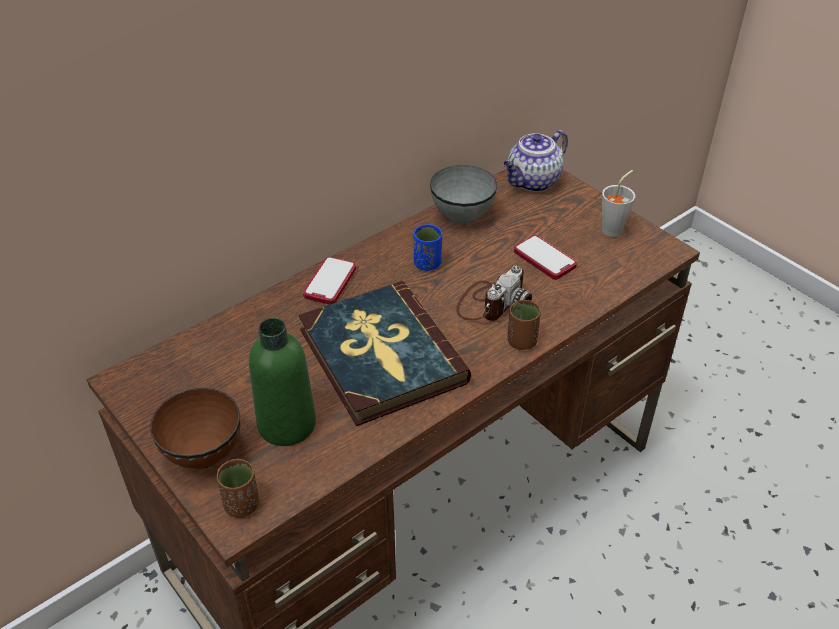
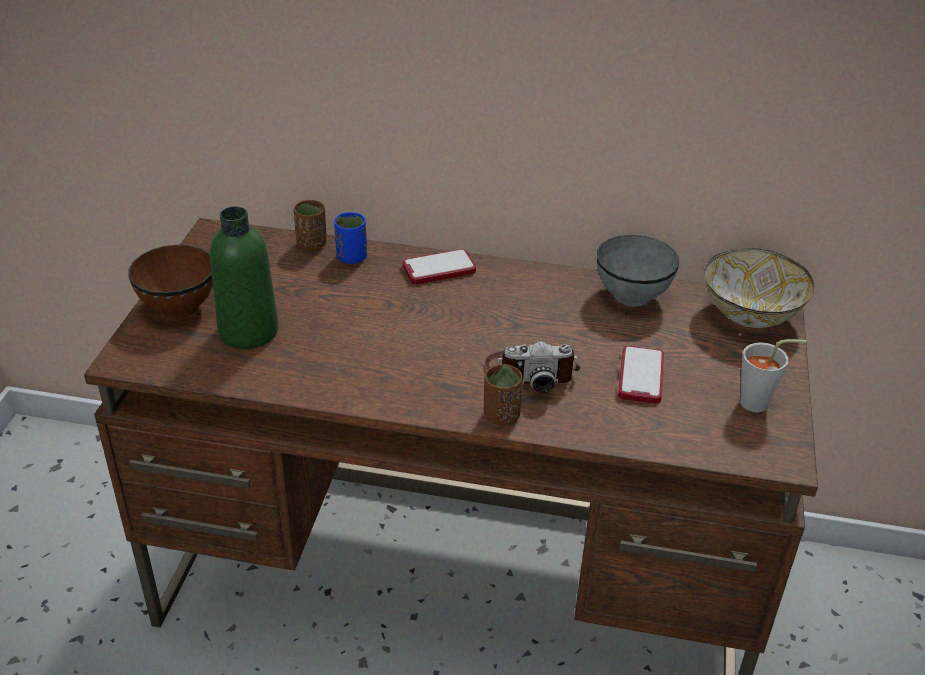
camera: 50 degrees right, 5 degrees down
(242, 504) = (143, 353): brown cup -> brown cup (311, 245)
(381, 356) = (381, 341): book -> none
(427, 264) = (533, 309): blue cup -> blue cup (351, 257)
(533, 182) = (750, 315): teapot -> bowl

